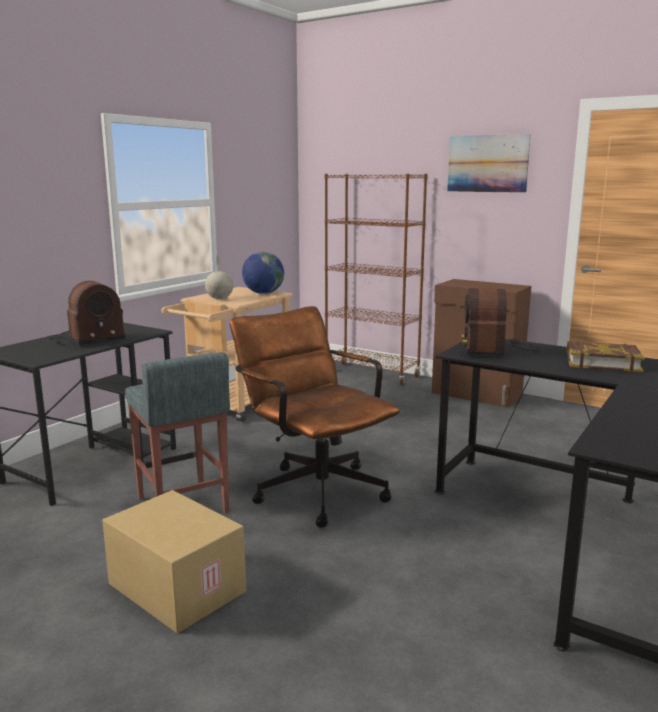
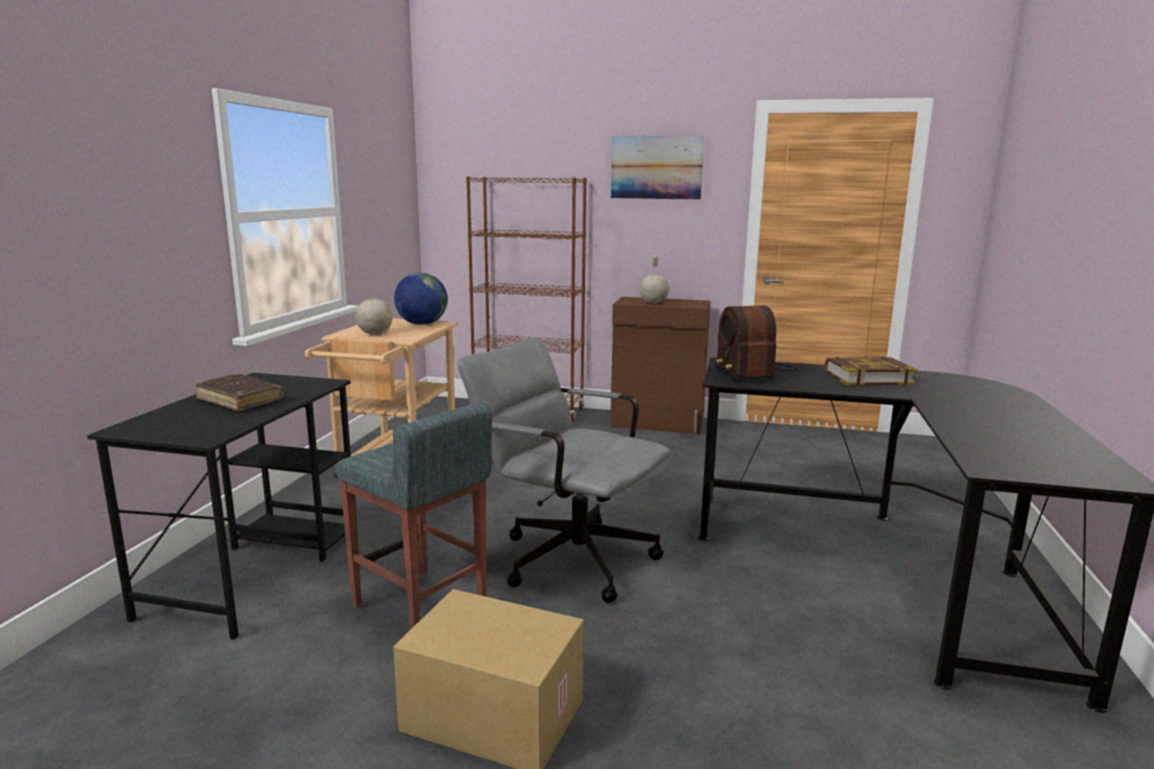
camera: 20 degrees left, 0 degrees up
(85, 339) = (240, 400): radio -> brown book
(314, 488) = (565, 556): brown office chair -> grey office chair
(472, 285) = (653, 303): none -> globe

